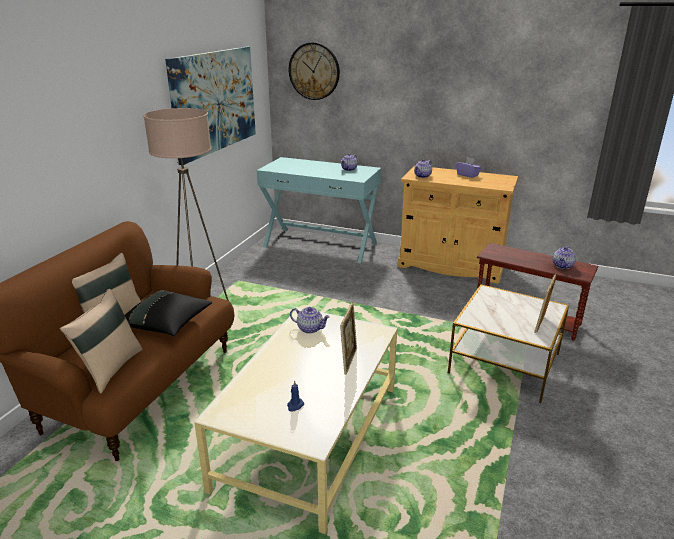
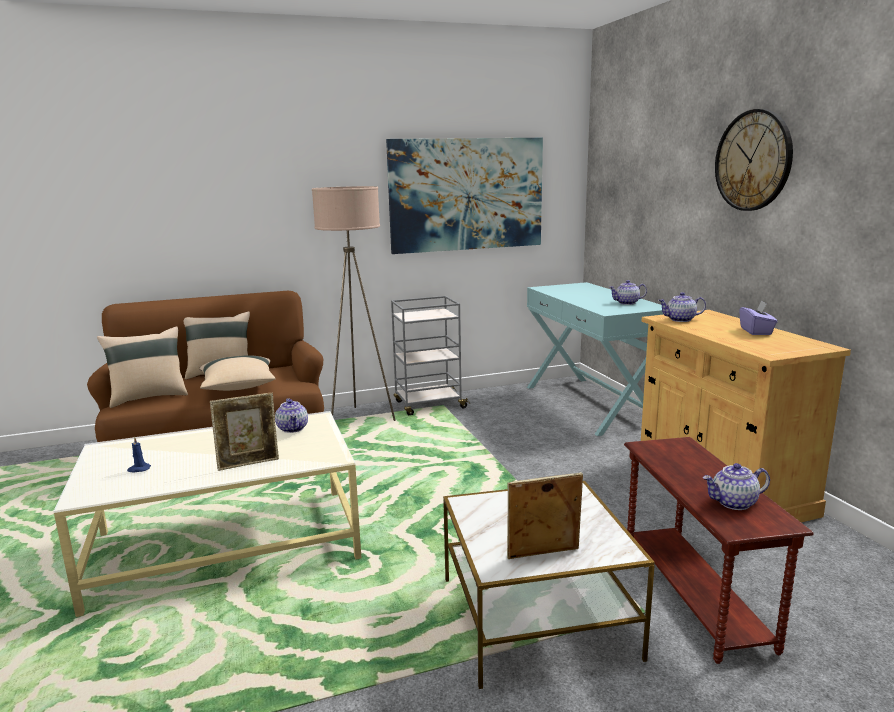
camera: 50 degrees right, 10 degrees down
(168, 324) = (238, 387): black pillow -> beige pillow
(227, 284) = (429, 405): none -> grey cart
(314, 71) = (622, 169): wall clock -> wall clock (753, 160)

